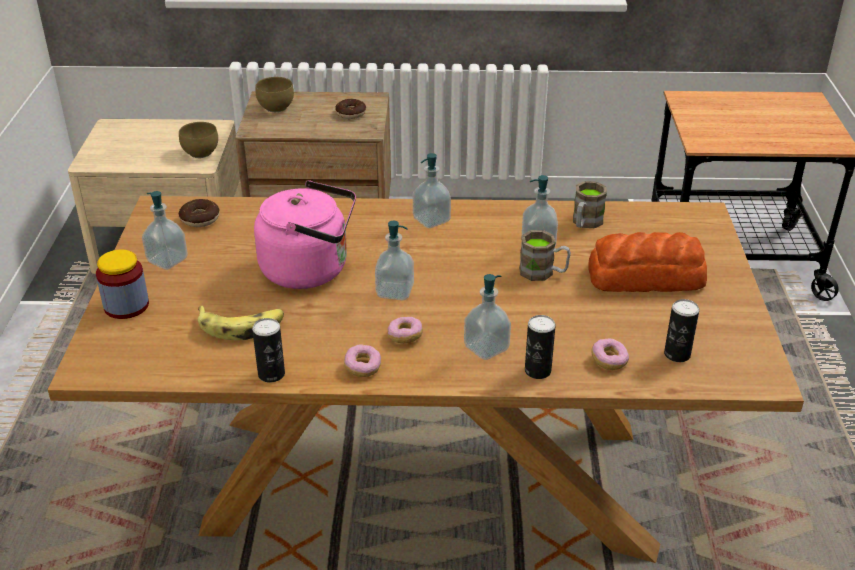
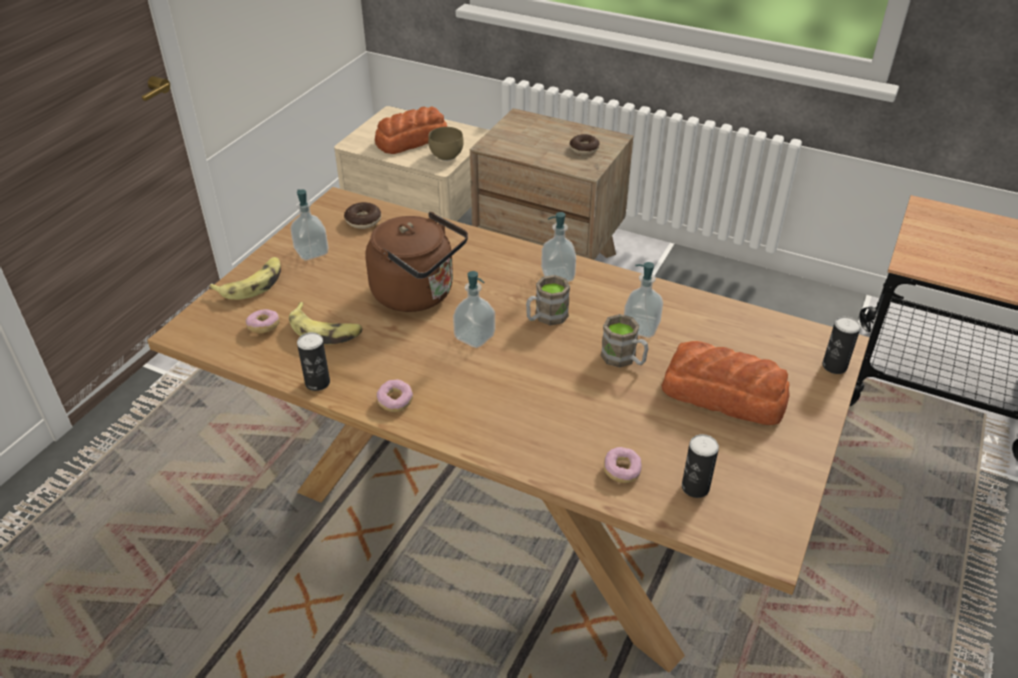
camera: 25 degrees right, 5 degrees up
(126, 306) = (252, 284): jar -> banana
(151, 146) = (411, 140): none -> bread
(277, 107) = (523, 128): brown bowl -> none
(310, 270) = (418, 294): pink kettle -> brown kettle
(405, 336) = (452, 383): donut -> donut (264, 327)
(486, 348) = (515, 419): soap dispenser -> none
(537, 371) = (546, 458): can -> can (834, 366)
(585, 223) = (703, 319): brown mug -> brown mug (546, 317)

